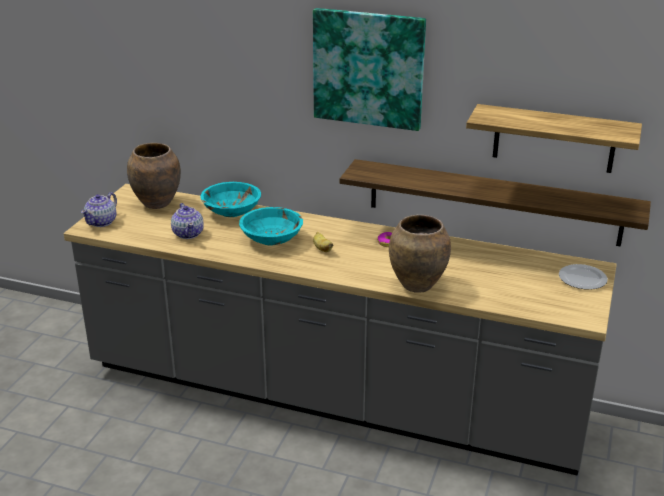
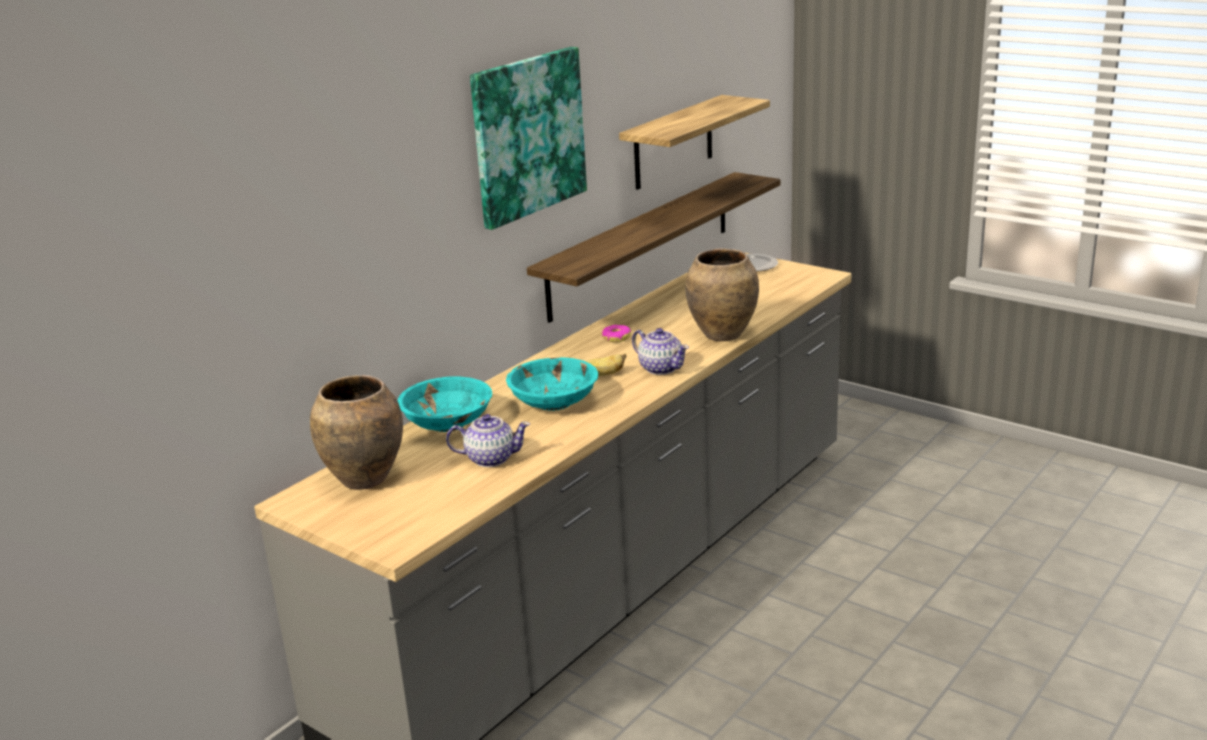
camera: 70 degrees left, 5 degrees down
(102, 222) = (386, 530): teapot -> teapot (661, 368)

